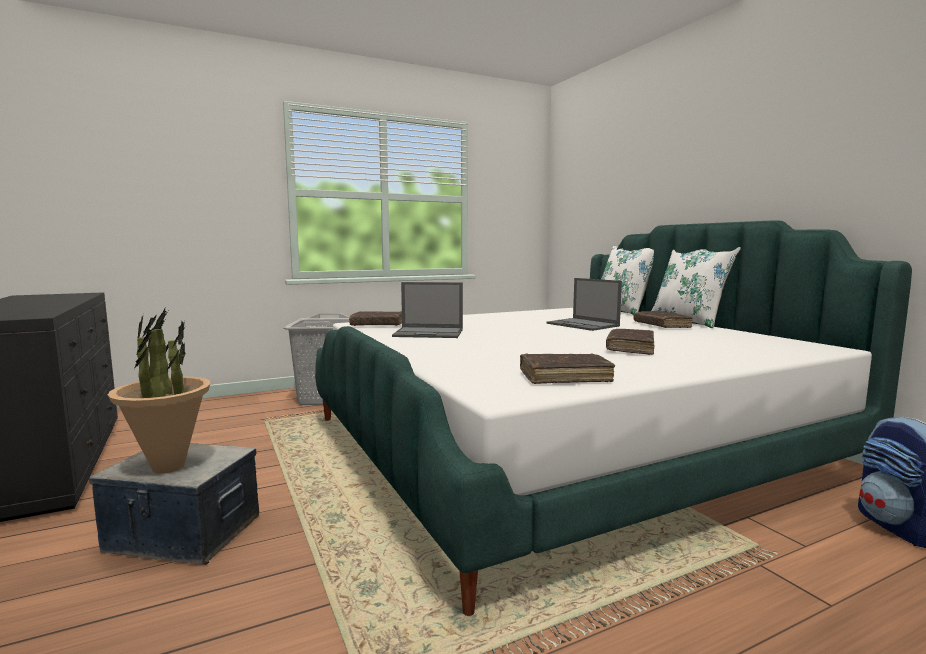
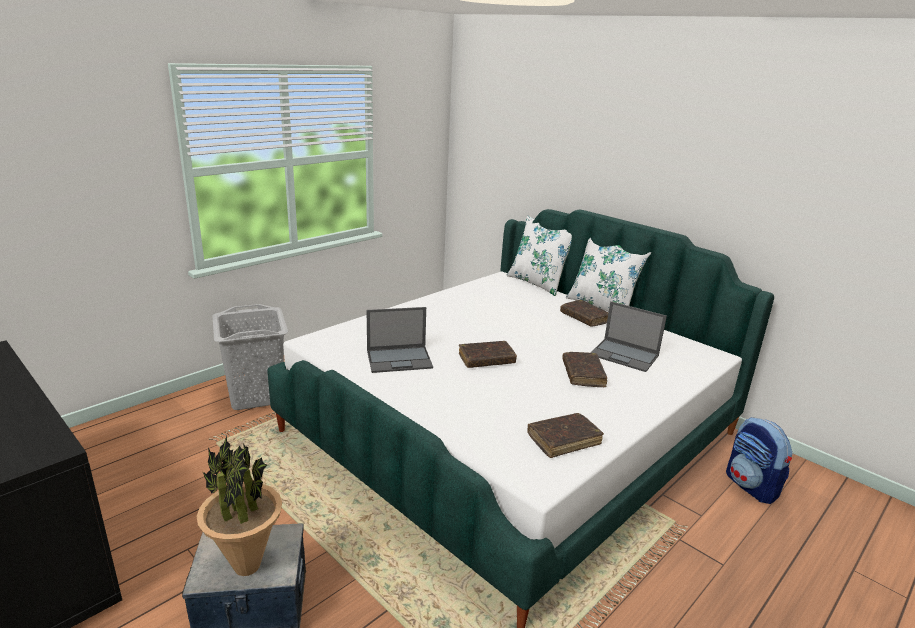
camera: 20 degrees left, 15 degrees up
(377, 325) = (334, 342): brown book -> brown book (486, 360)
(583, 325) = (522, 323): laptop -> laptop (625, 355)

